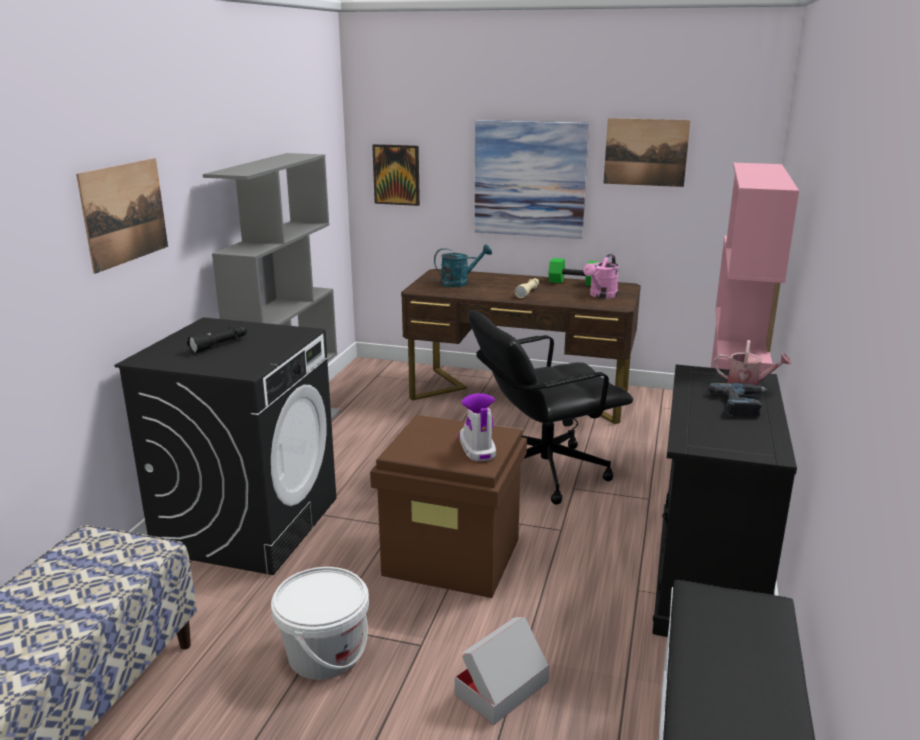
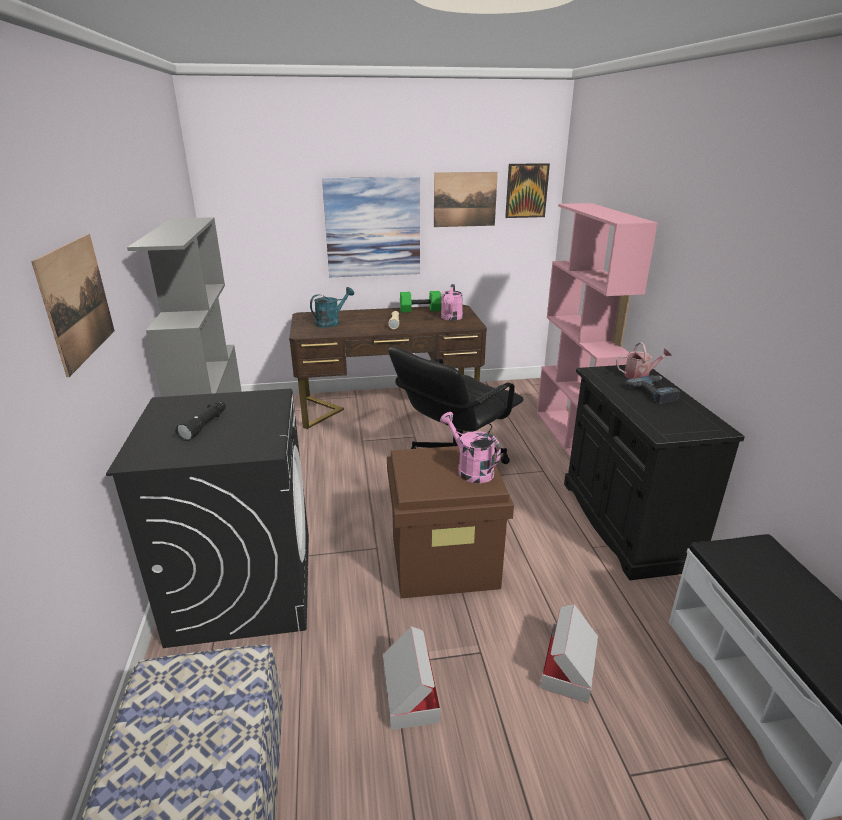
camera: 25 degrees left, 5 degrees up
(325, 654) = (409, 693): white bucket -> cardboard box
(396, 174) = (250, 232): picture -> picture (526, 190)
(476, 448) = (470, 469): boot -> pink watering can

